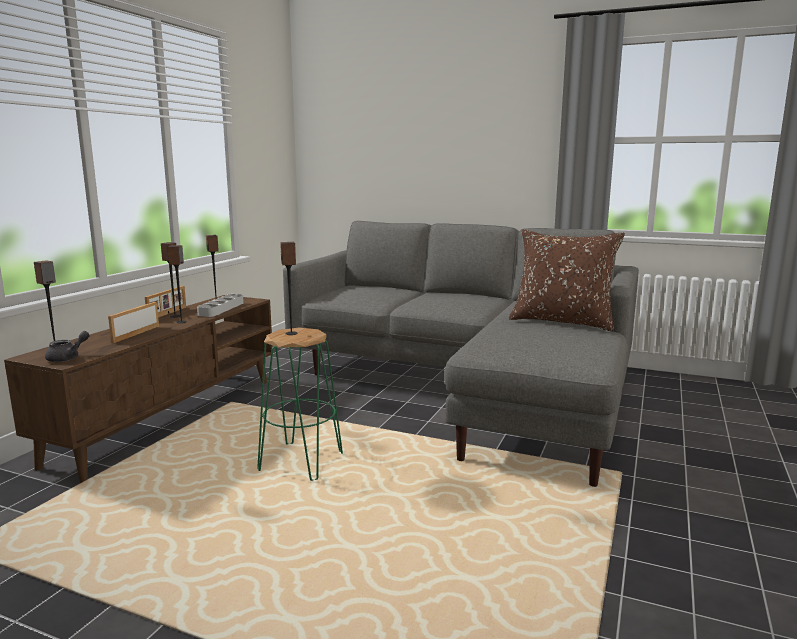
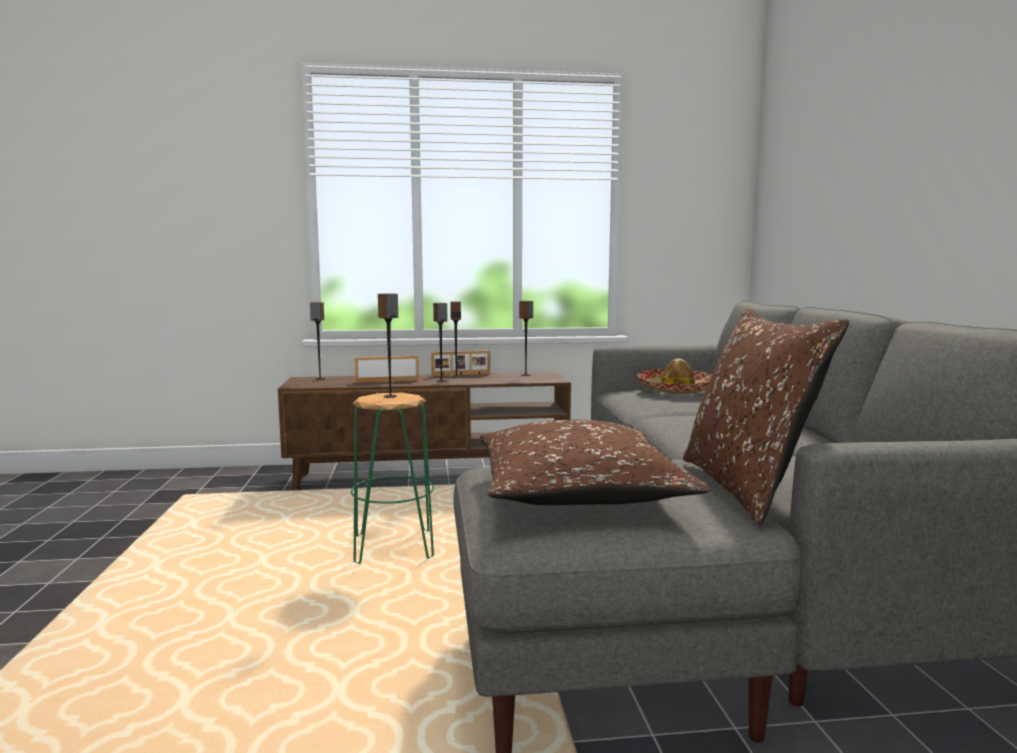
camera: 60 degrees right, 5 degrees down
(68, 358) = (306, 383): grey teapot -> none
(221, 309) = (504, 380): grey tray -> none
(353, 288) = (677, 390): none -> hat
(544, 344) = (578, 493): none -> brown pillow

